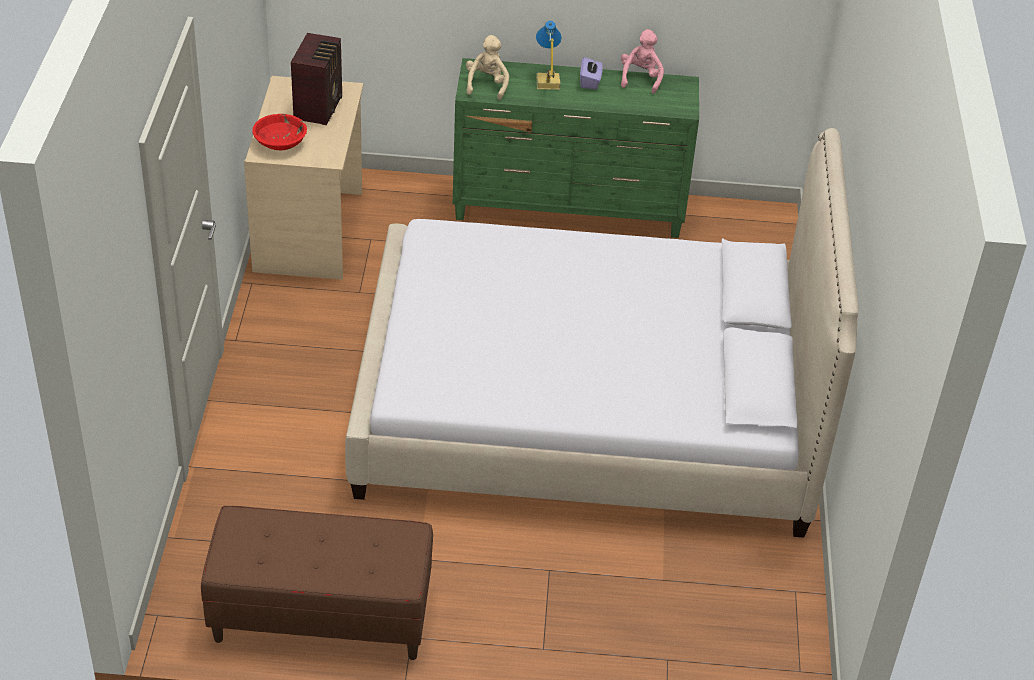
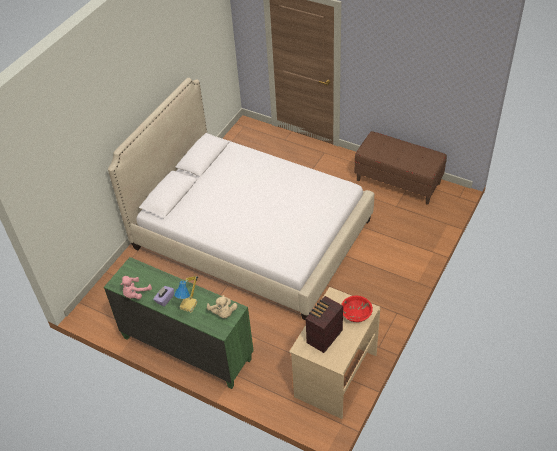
camera: 150 degrees left, 5 degrees up
(487, 85) = (223, 313): beige plush toy -> beige plush toy turned 60 degrees counterclockwise

